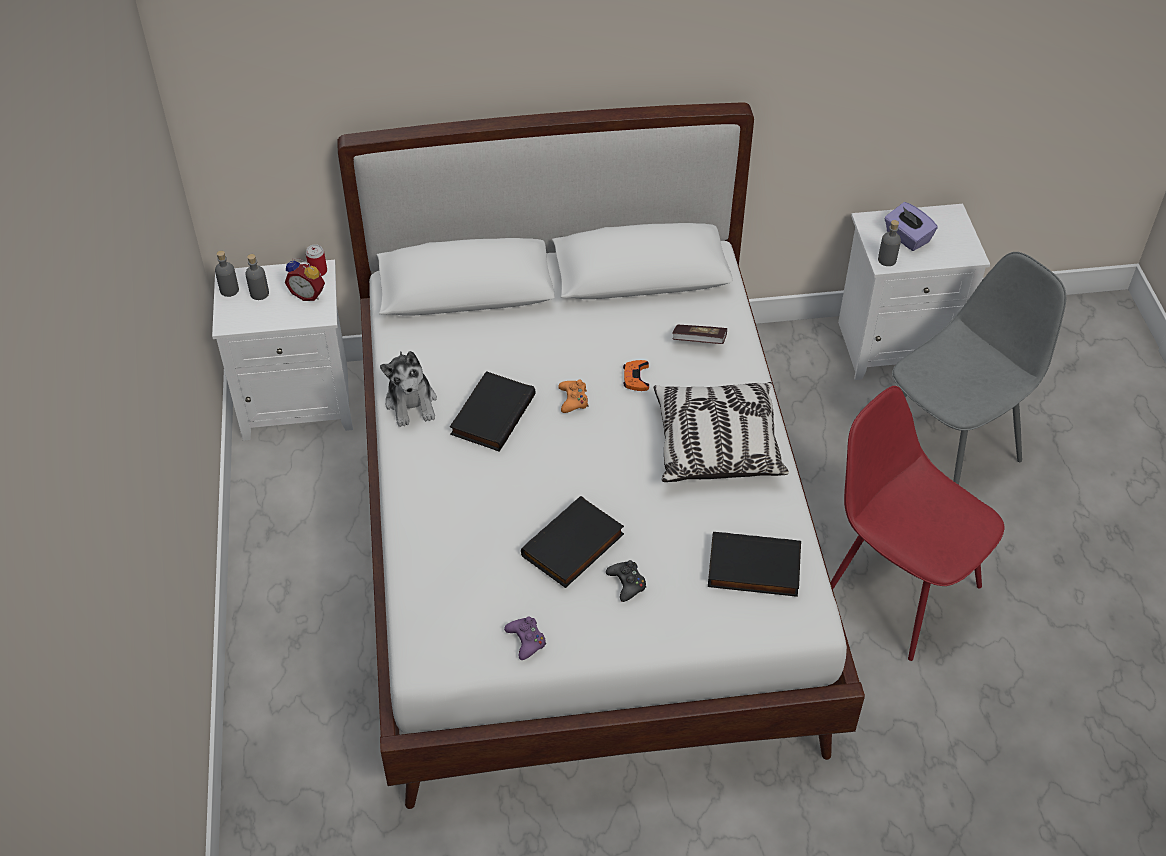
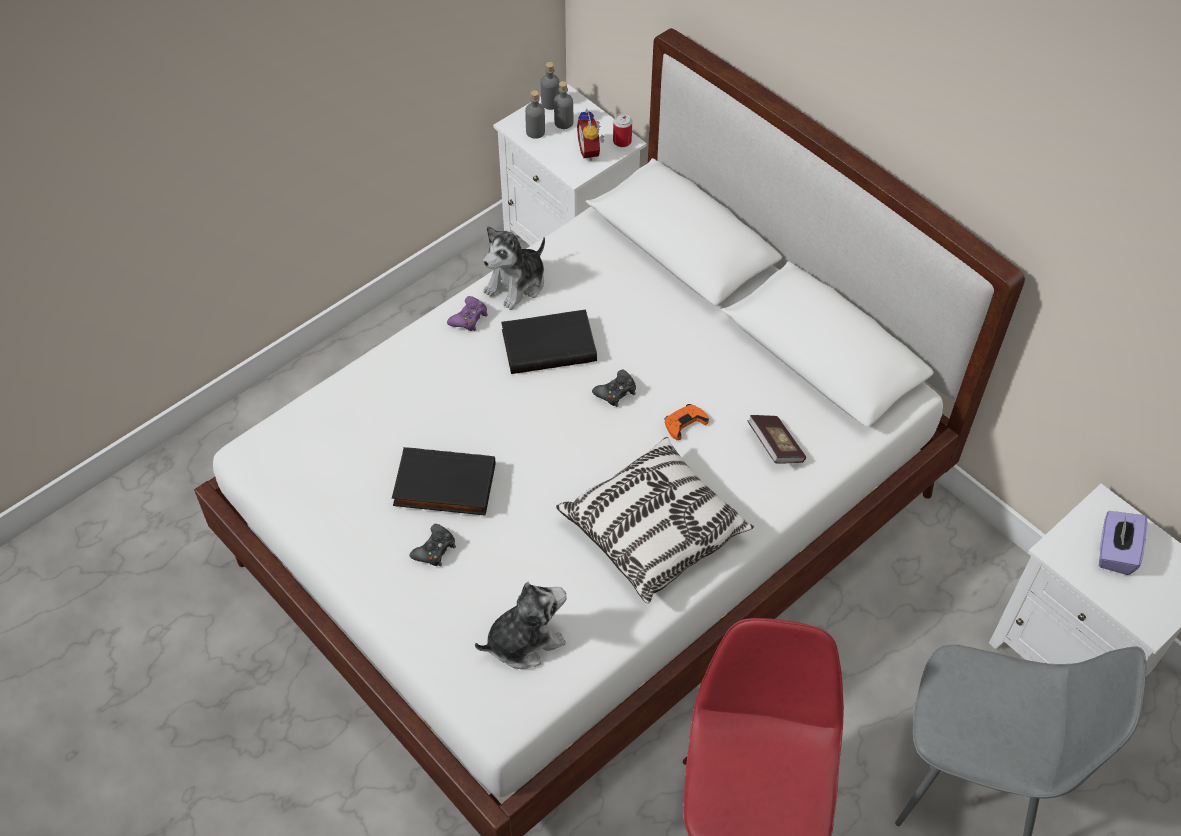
camera: 55 degrees right, 5 degrees up
(526, 640) = (320, 510): purple game controller -> purple game controller (469, 318)
(573, 400) = (616, 392): orange game controller -> black game controller
(753, 569) = (524, 640): black book -> plush toy
(887, 260) = (1061, 550): grey bottle -> grey bottle (535, 132)

